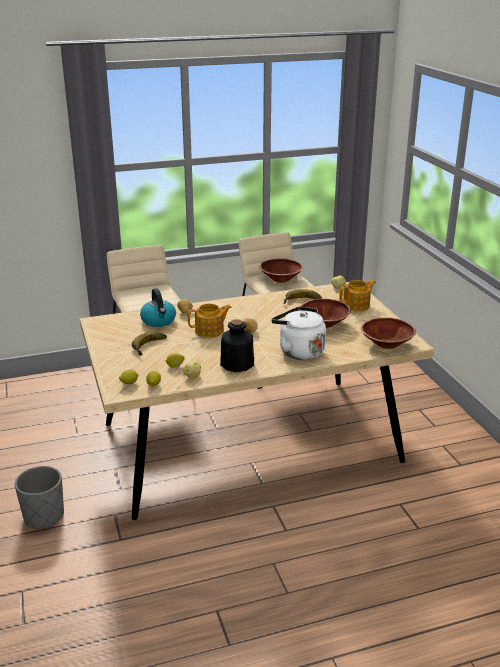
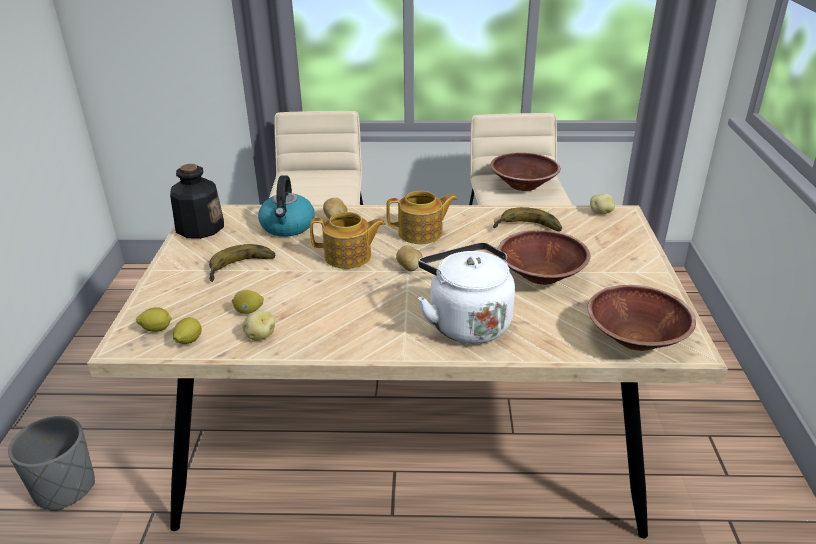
camera: 20 degrees right, 5 degrees up
(236, 364) = (346, 327): bottle -> bottle (199, 227)
(357, 305) = (616, 251): teapot -> teapot (421, 233)

